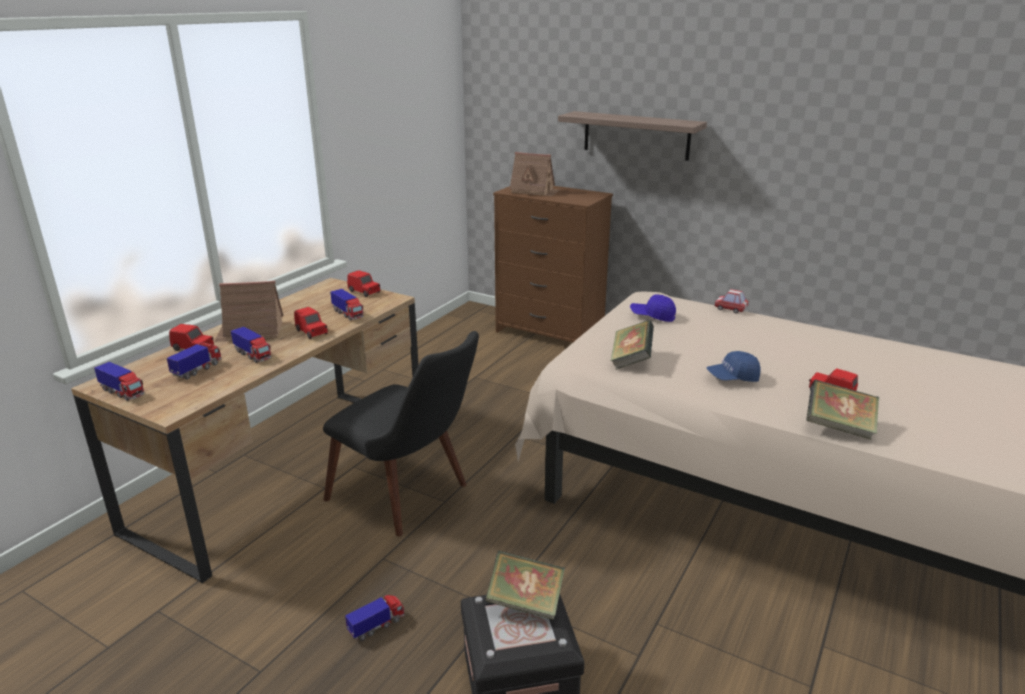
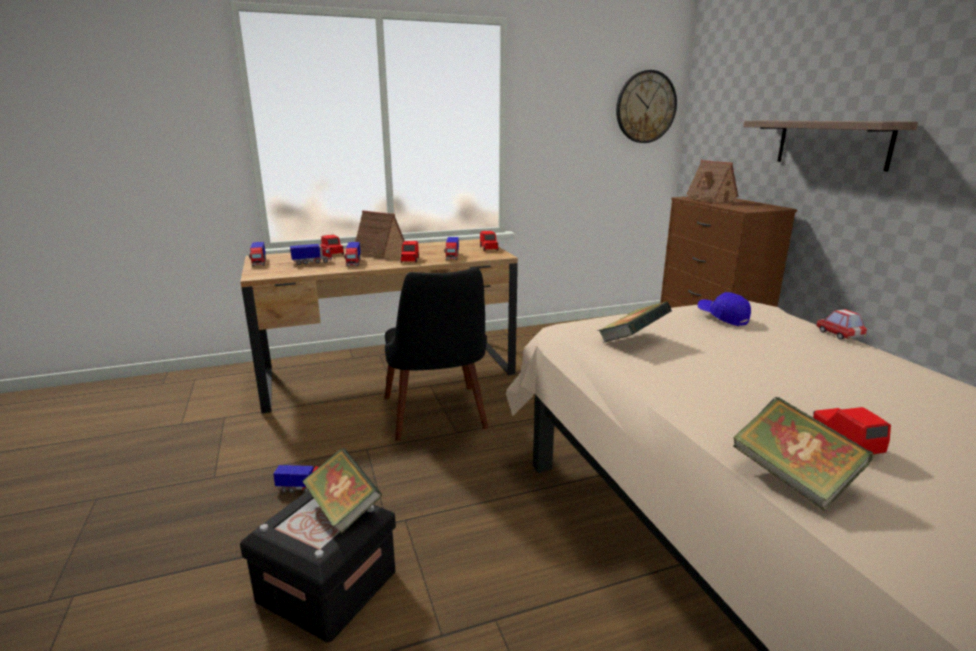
camera: 40 degrees right, 5 degrees down
(434, 94) = (645, 107): none -> wall clock
(732, 378) = (722, 385): blue cap -> none

